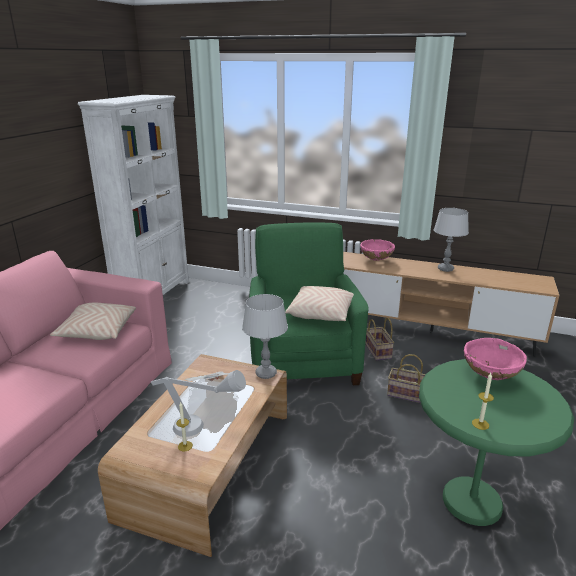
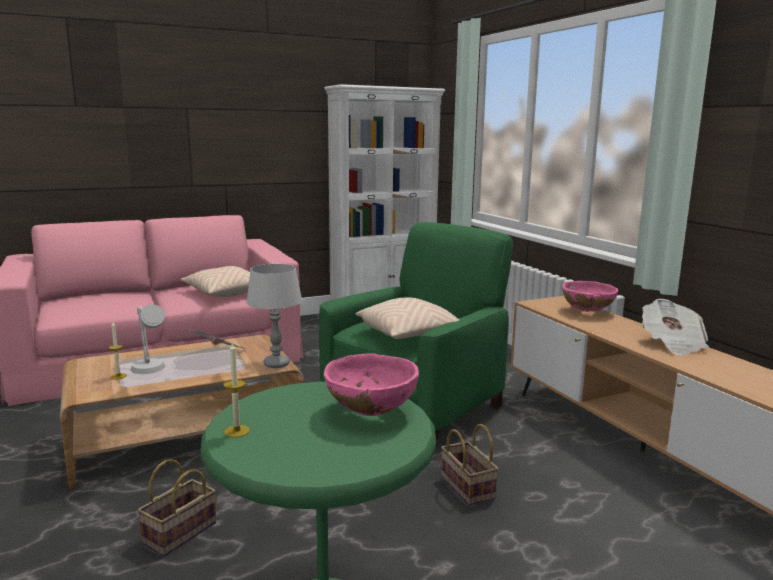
camera: 45 degrees right, 10 degrees down
(379, 352) = (519, 437): basket -> basket (179, 534)
(445, 269) = (672, 344): grey table lamp -> newspaper

